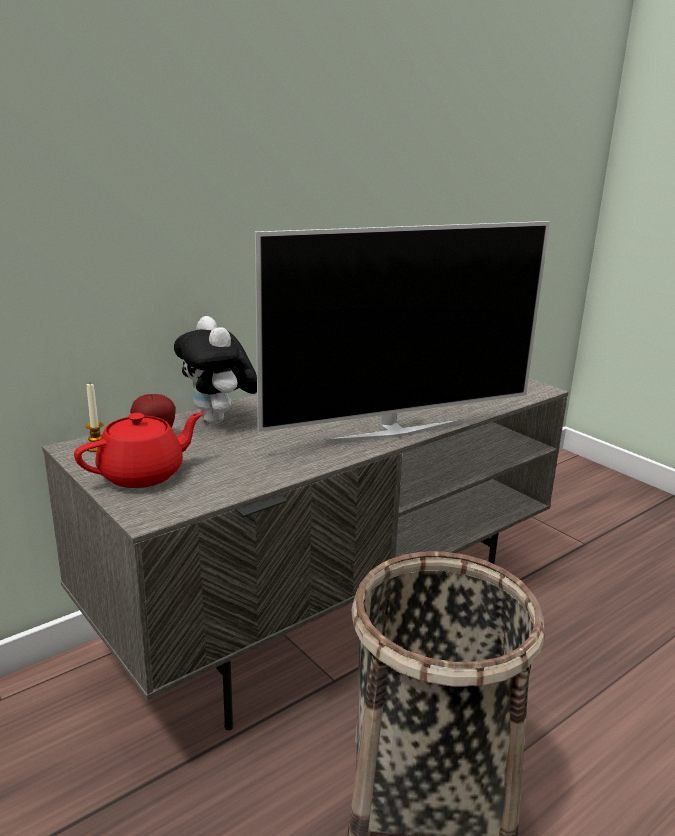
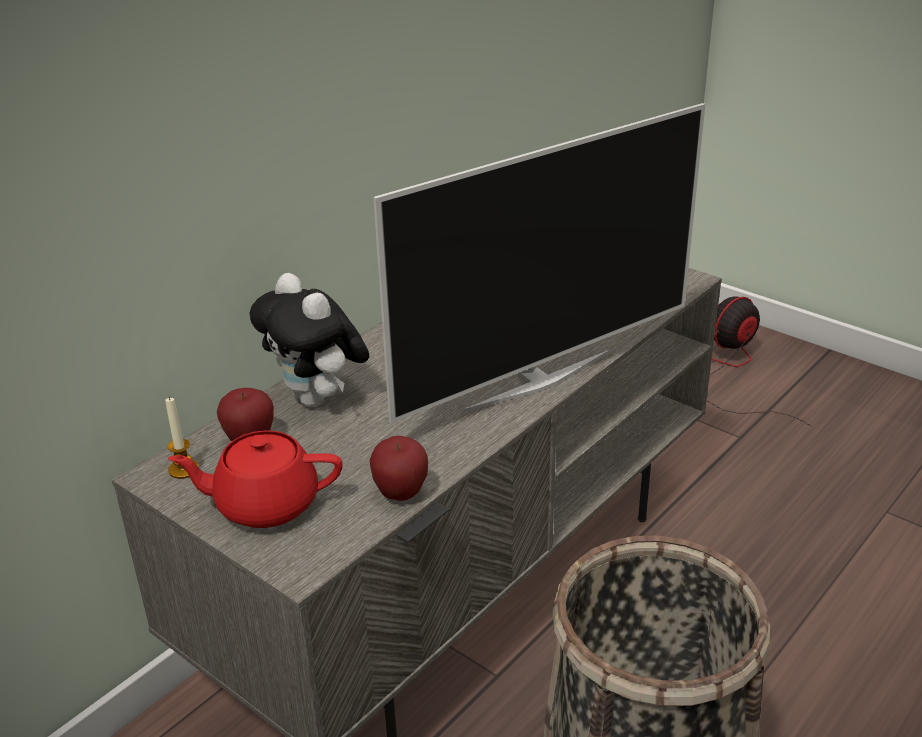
camera: 10 degrees left, 10 degrees up
(143, 474) = (265, 504): red teapot -> red teapot turned 135 degrees counterclockwise
(251, 483) = (401, 494): none -> apple
(589, 499) = (732, 371): none -> fan

